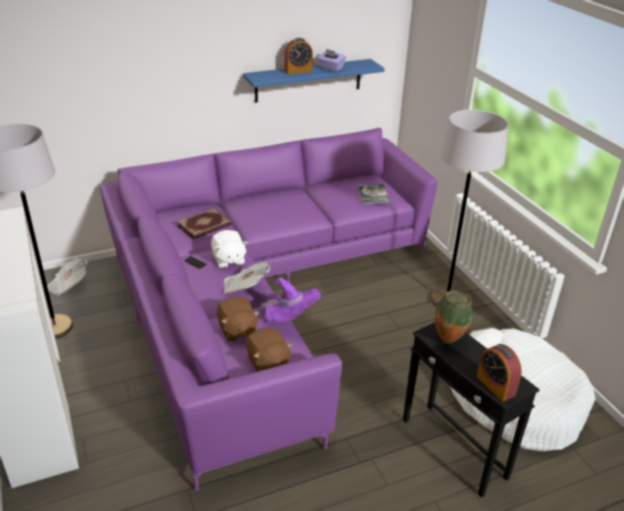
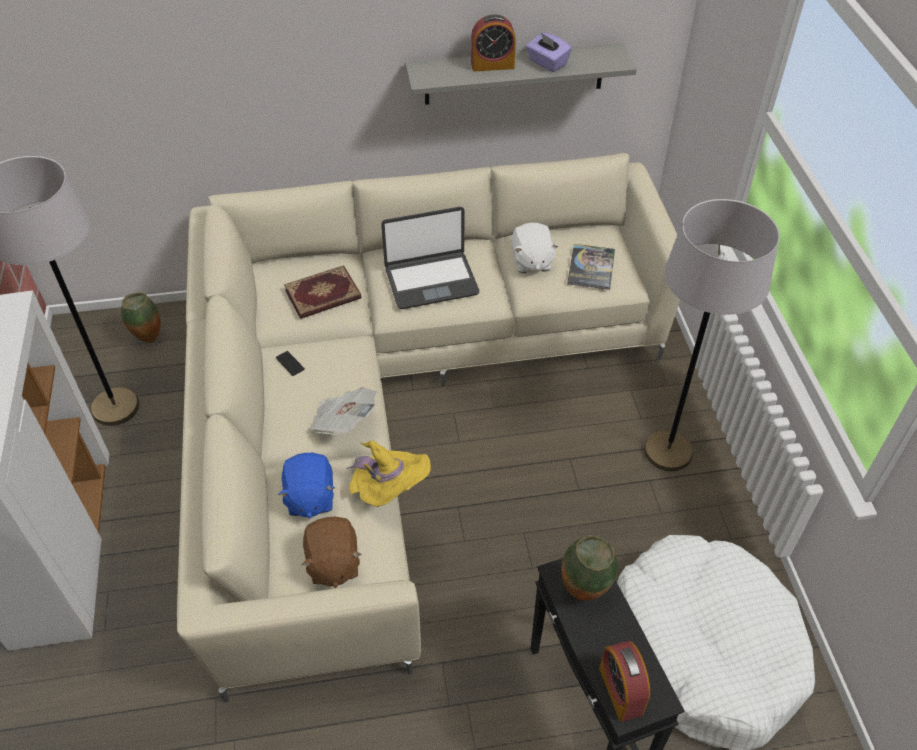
camera: 15 degrees right, 15 degrees up
(68, 286) = (148, 339): newspaper -> vase
(228, 260) = (337, 365): white plush toy -> white plush toy (531, 261)
(237, 330) = (309, 497): brown plush toy -> blue plush toy
(256, 298) = (391, 402): purple sofa -> beige sofa
(274, 211) = (431, 280): none -> laptop
(290, 319) = (389, 490): purple hat -> yellow hat
(308, 80) = (514, 74): blue shelf -> grey shelf

